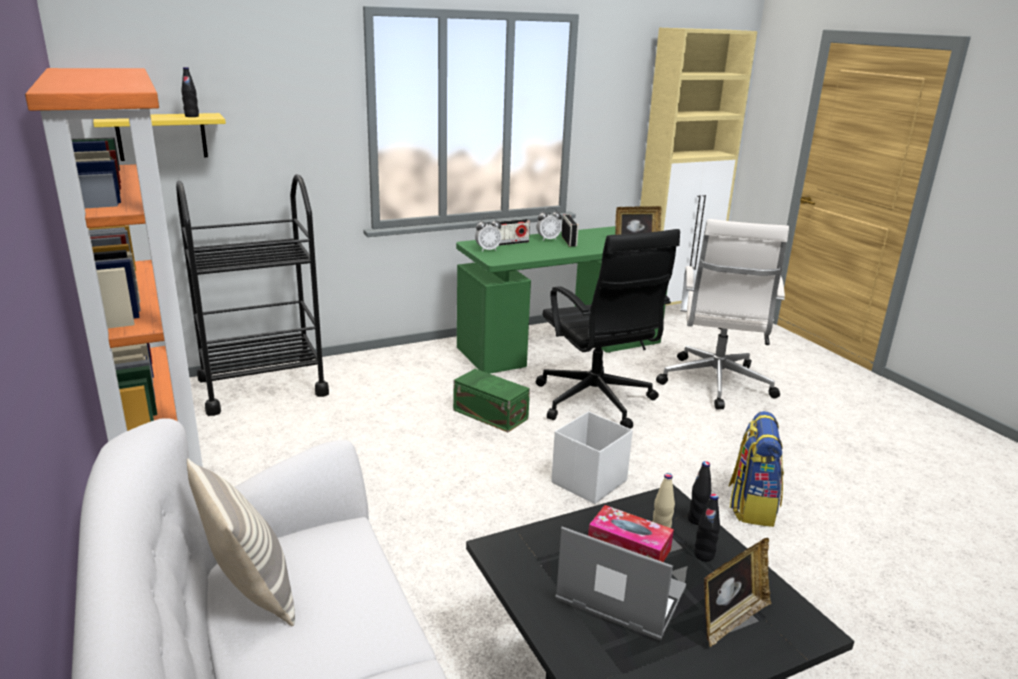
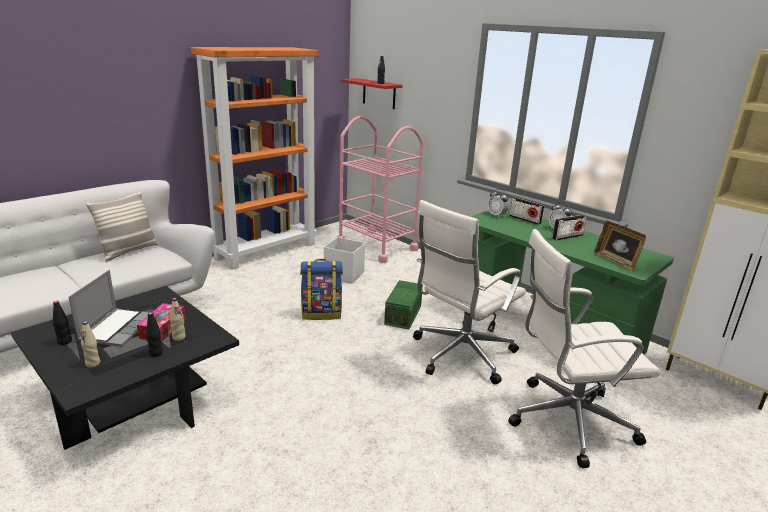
camera: 70 degrees right, 0 degrees up
(162, 136) = (379, 93): yellow shelf -> red shelf
(262, 386) = (377, 246): black cart -> pink cart
(588, 482) = (339, 363): white storage box -> white storage box (343, 274)
(595, 402) = (460, 355): black office chair -> white office chair
(696, 519) = (196, 350): black bottle -> black bottle (64, 341)
(731, 619) = (93, 364): picture frame -> beige bottle
(751, 506) = (349, 448): backpack -> backpack (321, 313)

